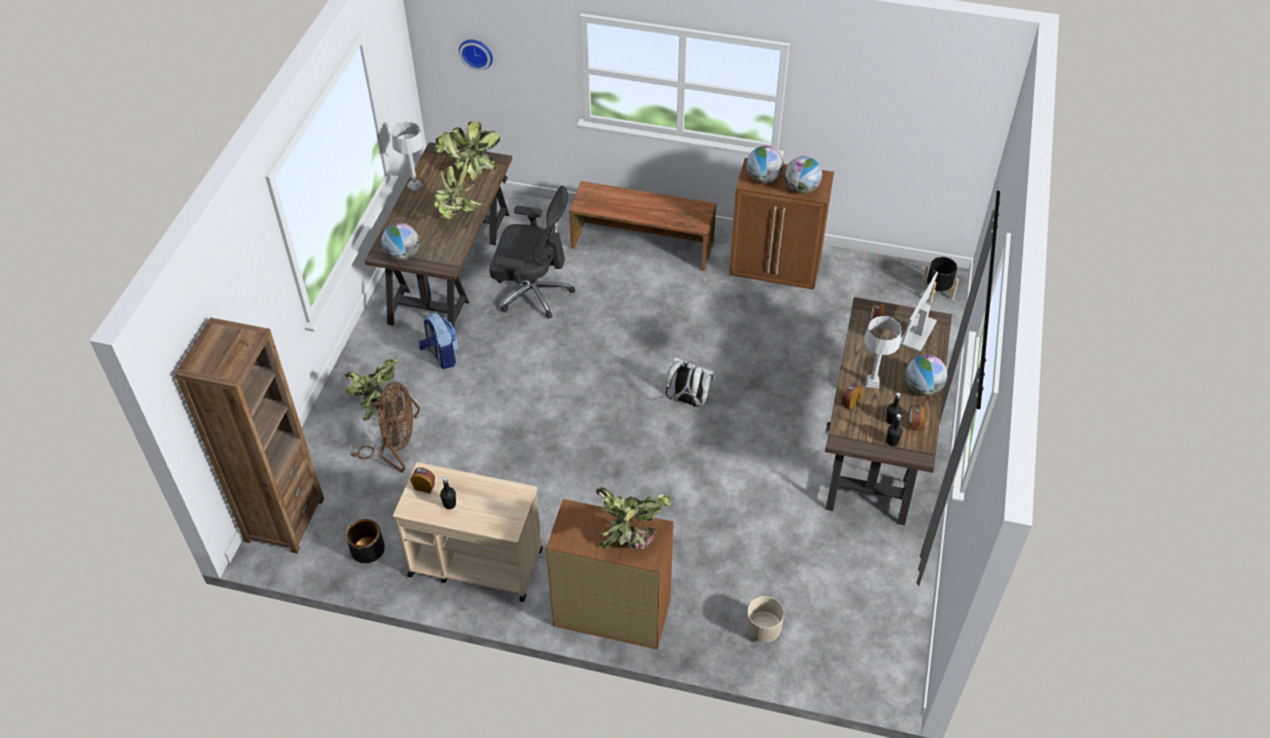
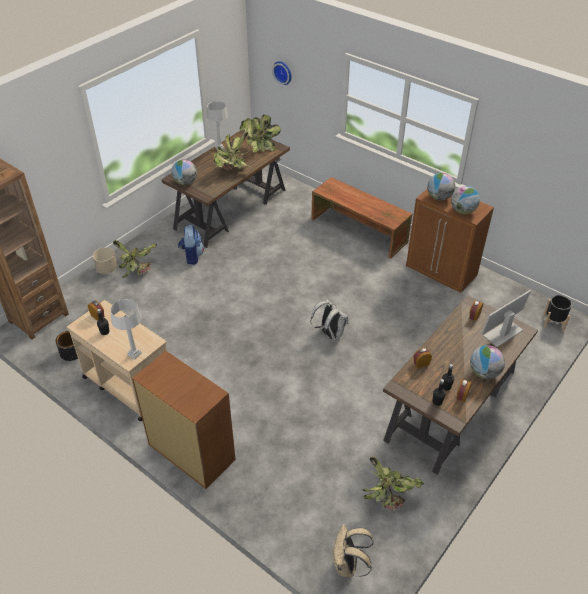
camera: 25 degrees right, 5 degrees down
(394, 445) = (129, 297): brown fan -> none
(532, 294) = (270, 238): office chair -> none
(632, 532) = (195, 389): potted plant -> potted plant (389, 496)
(763, 629) = (287, 506): beige planter -> beige planter (107, 269)
(866, 664) = (348, 565): none -> beige backpack
(872, 383) = (447, 356): grey table lamp -> grey table lamp (134, 354)

